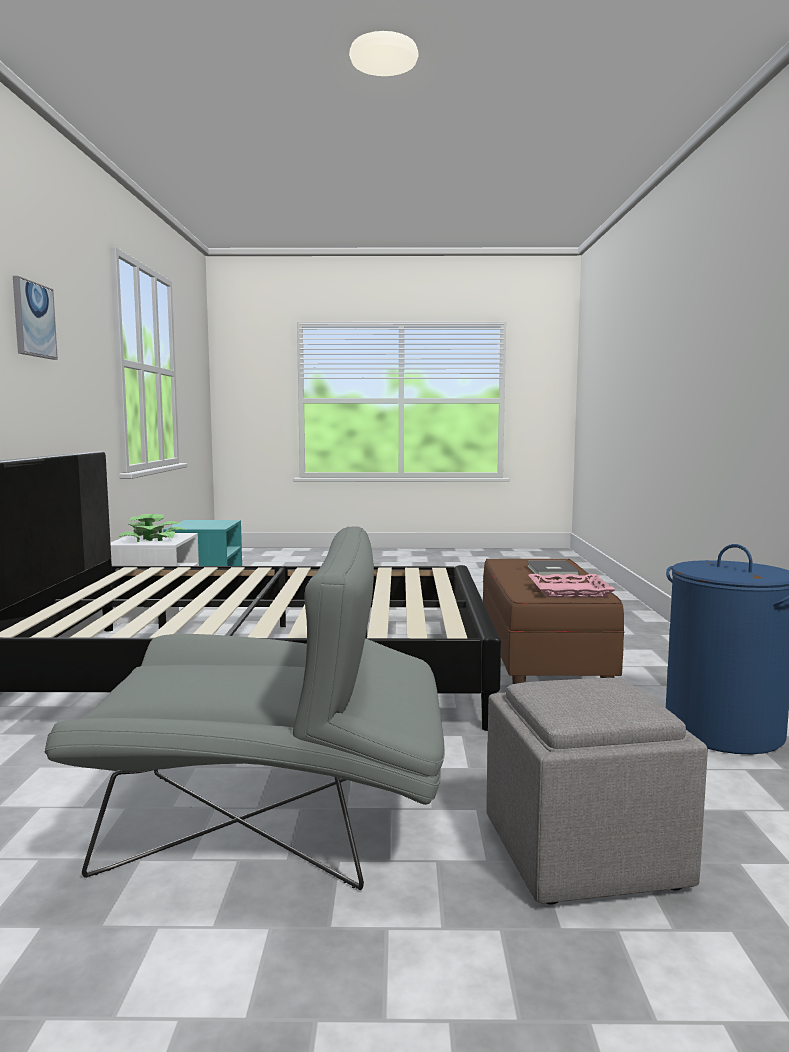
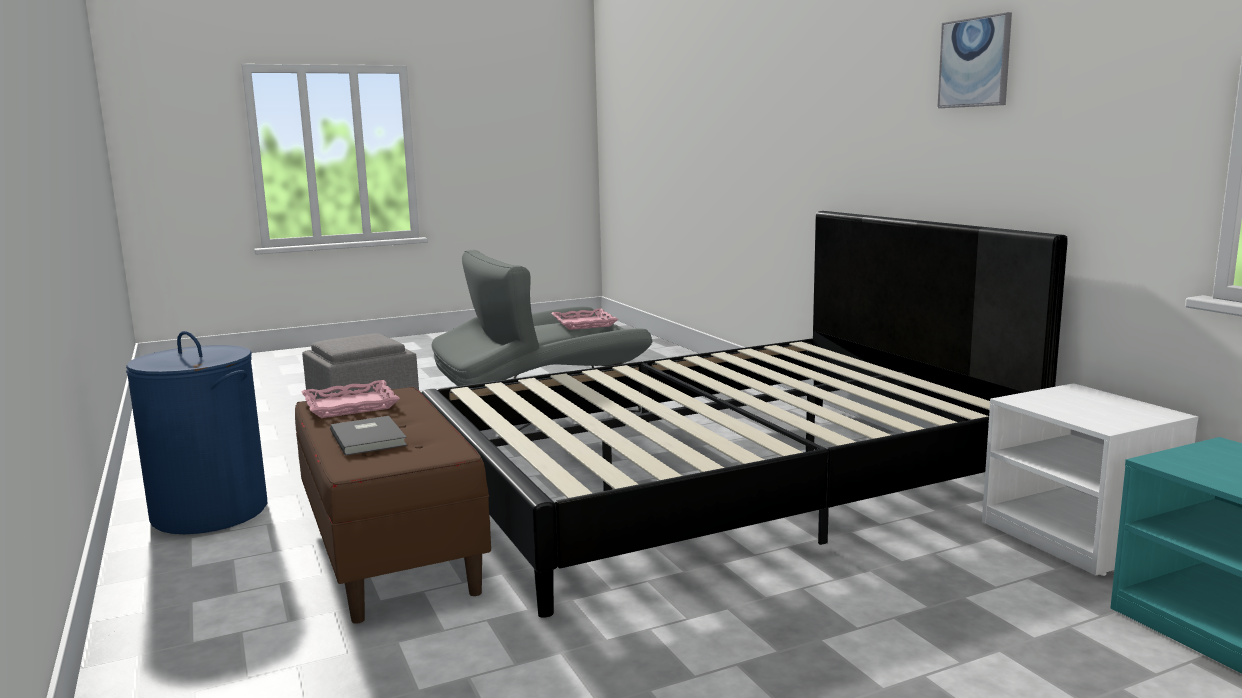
camera: 155 degrees right, 5 degrees up
(152, 539) = (1077, 404): potted plant -> none
(184, 675) = (583, 324): none -> pink tray

